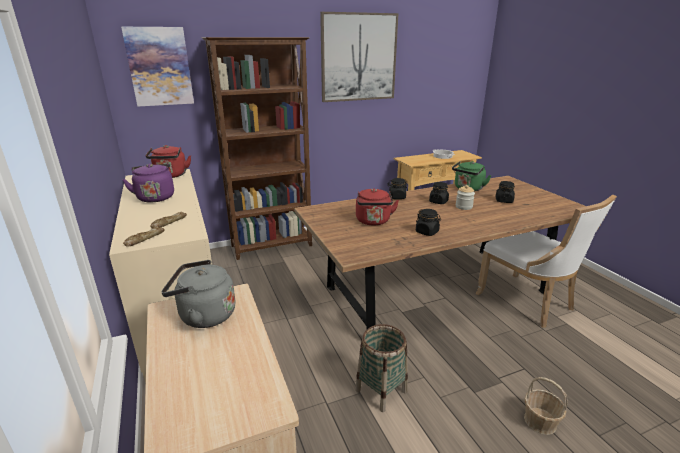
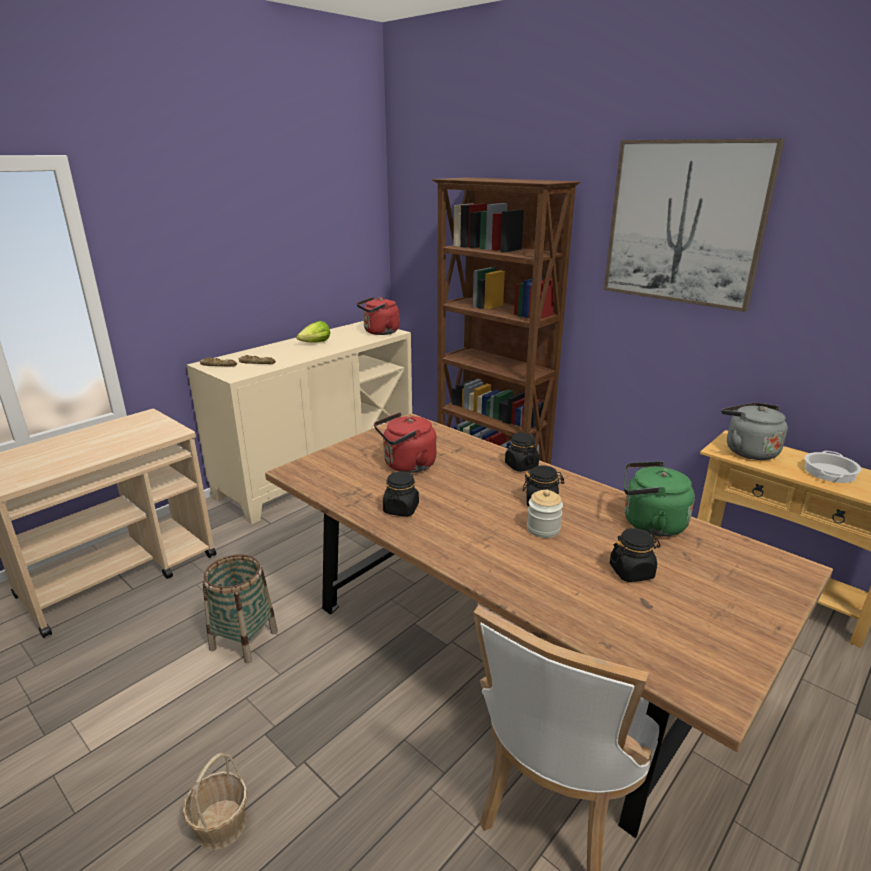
camera: 65 degrees right, 0 degrees up
(155, 197) = (315, 343): purple kettle -> lettuce
(159, 67) = (429, 210): picture -> none
(204, 316) = (136, 430): grey kettle -> grey kettle (747, 451)

